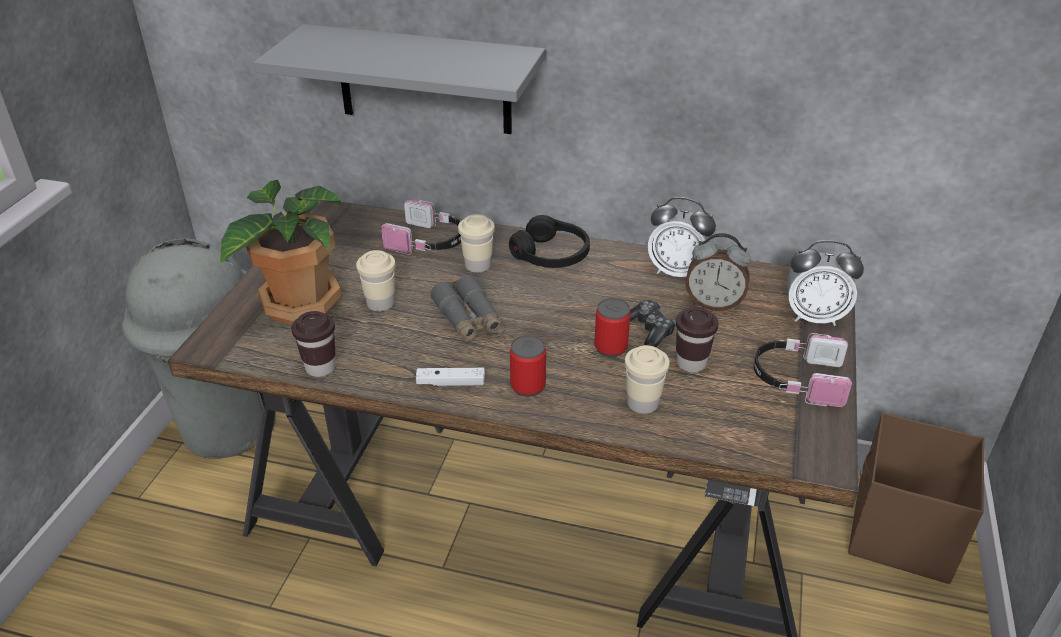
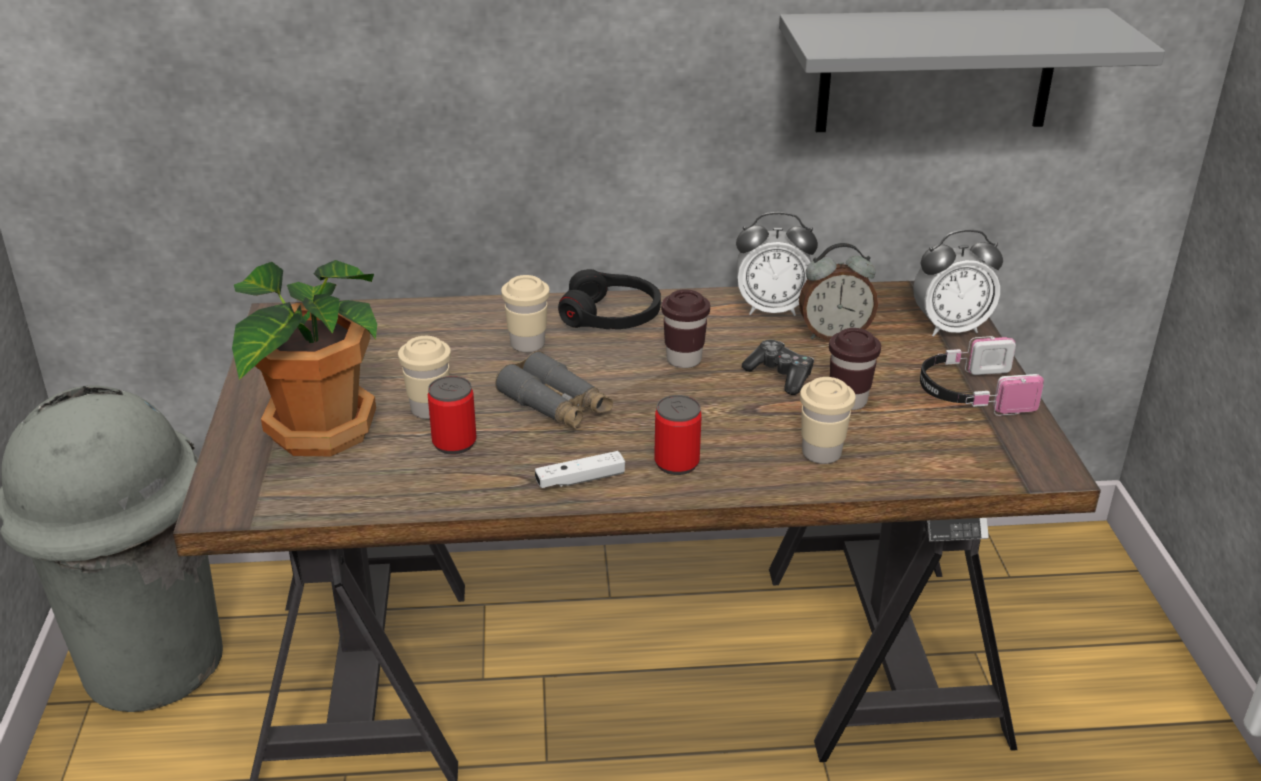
camera: 20 degrees left, 5 degrees down
(320, 368) = (399, 498): brown cup -> brown cup (684, 360)
(424, 80) = (410, 115): grey shelf -> grey shelf (937, 70)
(428, 242) = (445, 328): headphones -> none
(610, 347) = (747, 402): can -> can (454, 443)
(900, 533) = (1057, 582): brown storage box -> none

